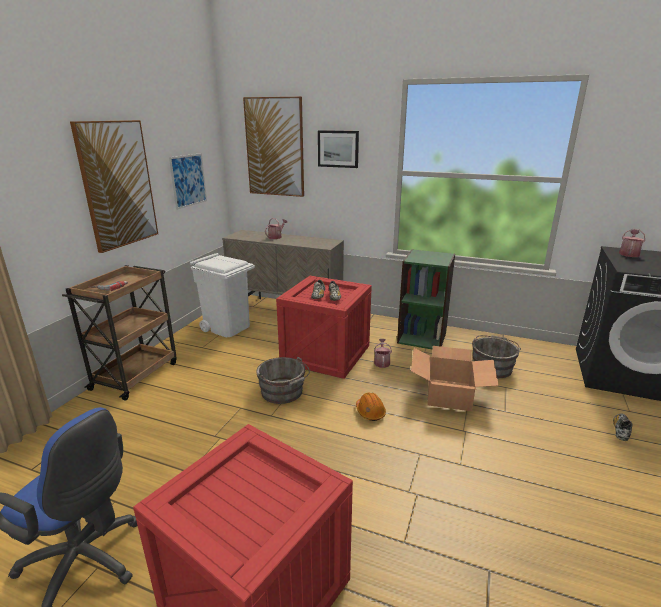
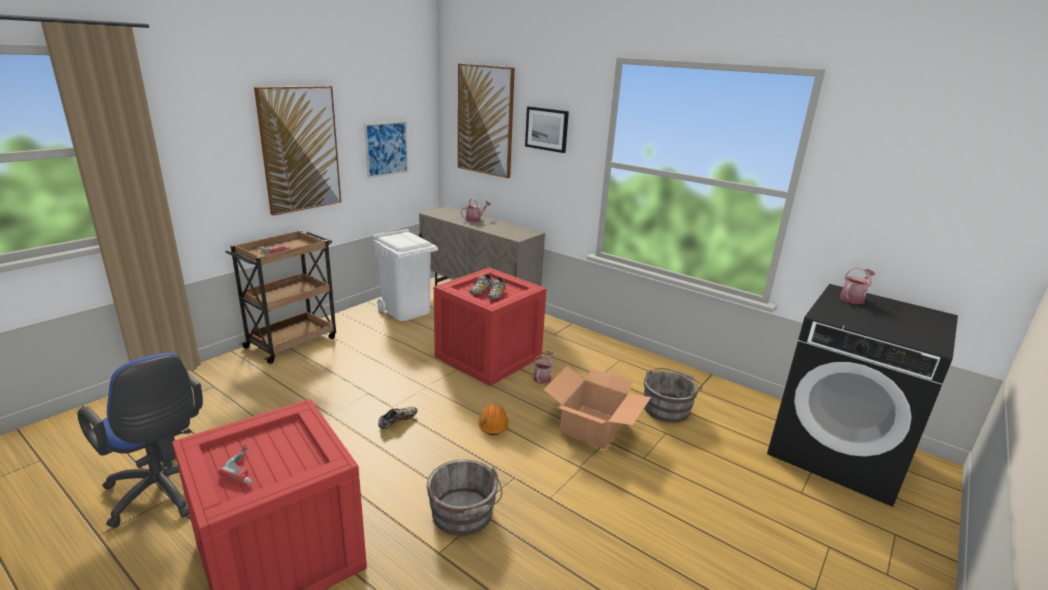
camera: 15 degrees right, 0 degrees up
(237, 512) = (247, 467): none -> power drill
(283, 393) = (418, 387): grey bucket -> grey bucket (463, 515)
(422, 337) = (609, 359): green bookcase -> none
(620, 430) = (770, 510): shoe -> shoe (398, 421)

